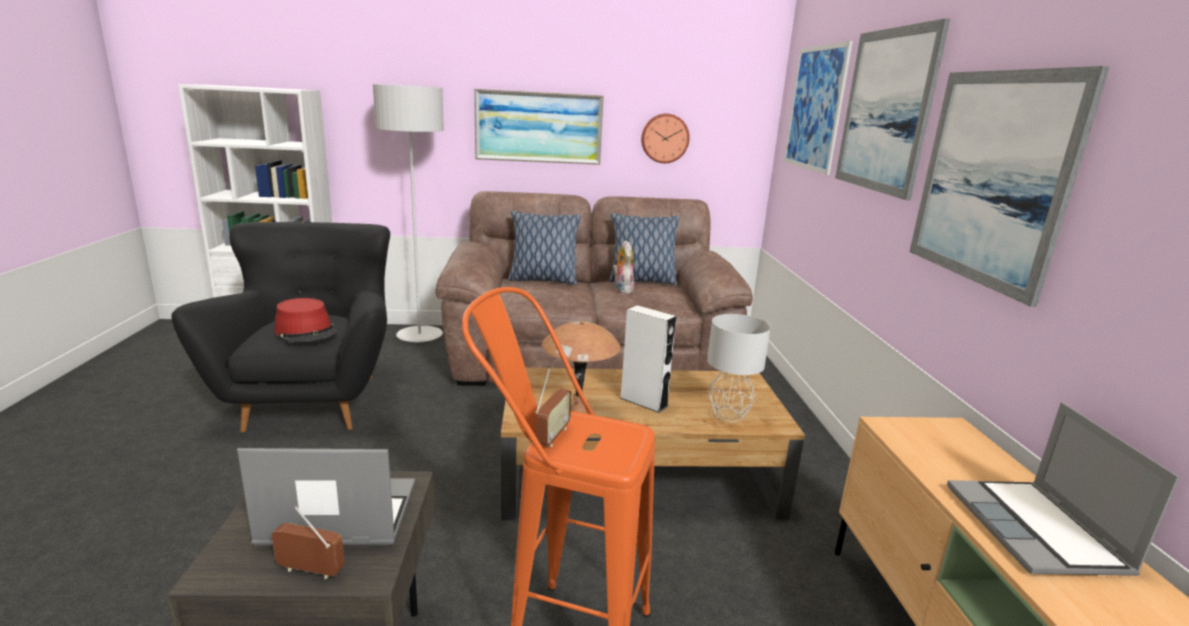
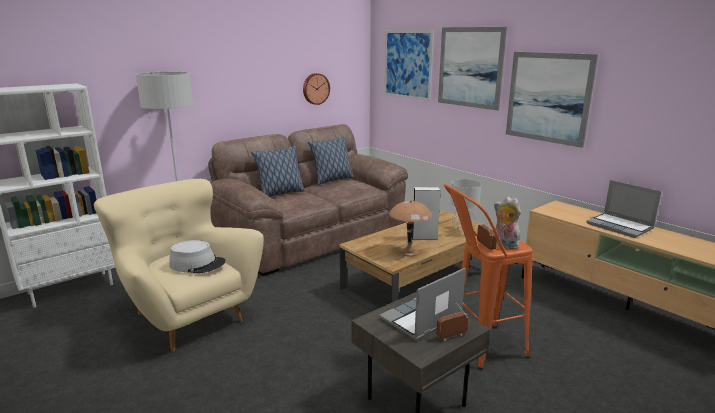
camera: 35 degrees left, 0 degrees up
(306, 332) = (197, 264): red hat -> grey hat
(315, 399) = (187, 316): black armchair -> beige armchair
(539, 127) = (242, 91): picture -> none
(622, 289) = (333, 187): plush toy -> plush toy (504, 245)

